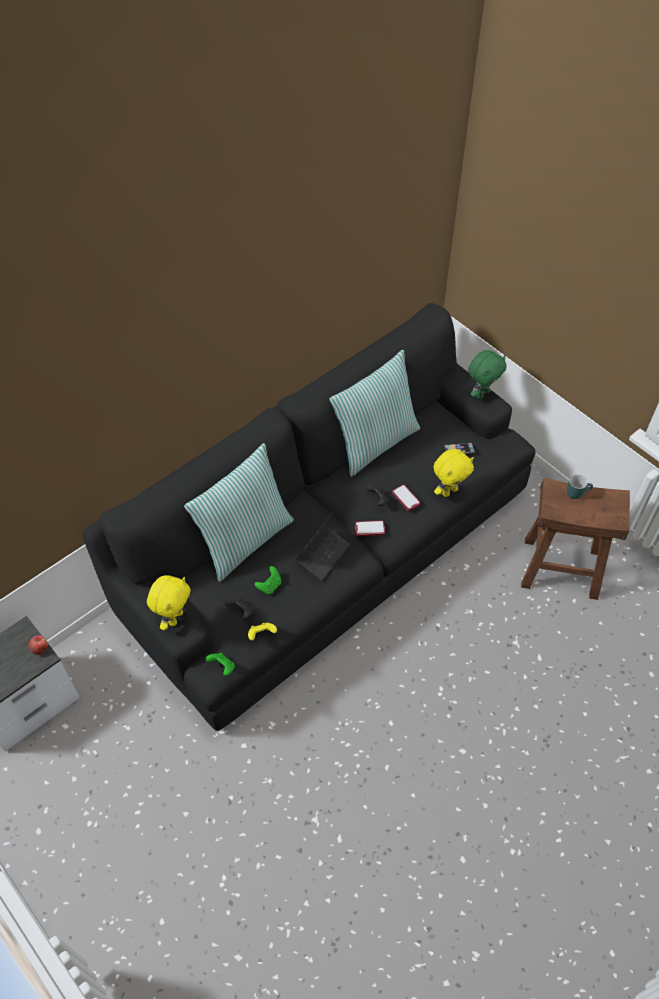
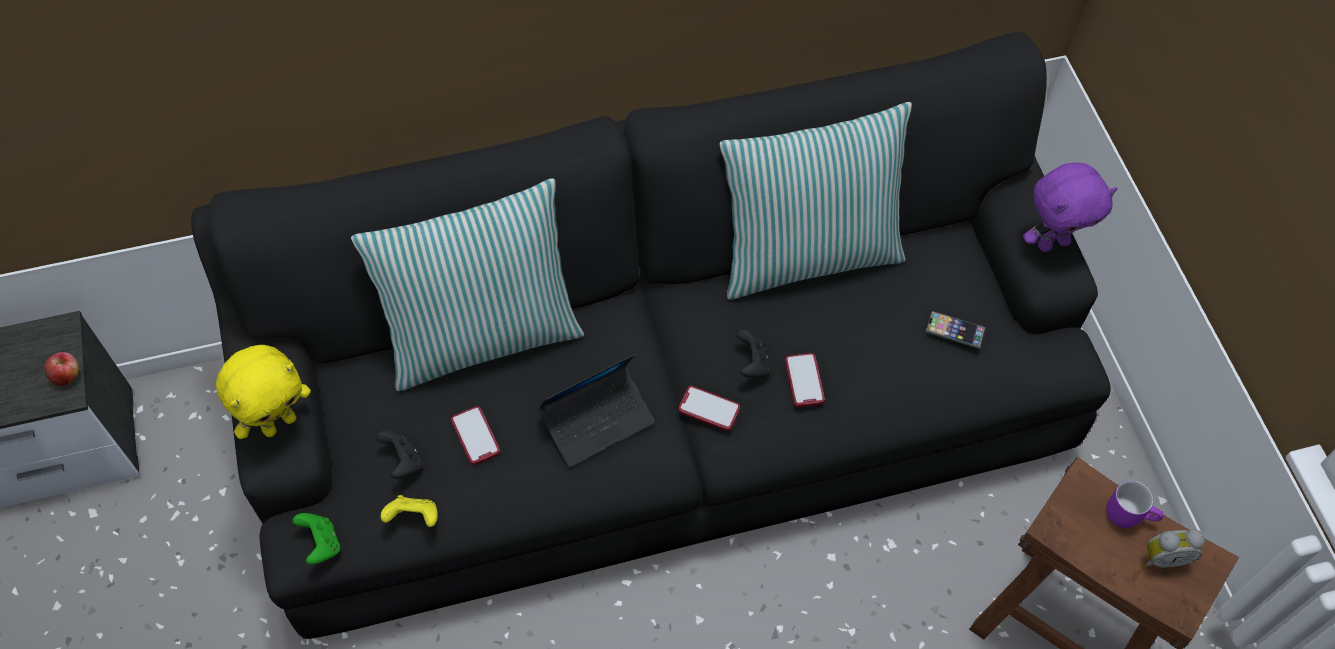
camera: 25 degrees right, 5 degrees up
(269, 586) = (475, 436): green game controller -> phone
(449, 491) = (893, 401): yellow plush toy -> none
(482, 393) = (1052, 242): green plush toy -> purple plush toy
(577, 492) = (1129, 513): turquoise mug -> purple mug
(600, 503) = (1163, 557): none -> alarm clock

